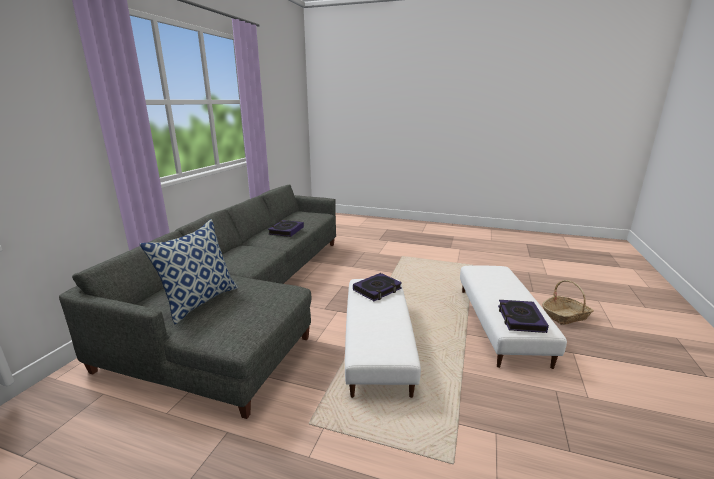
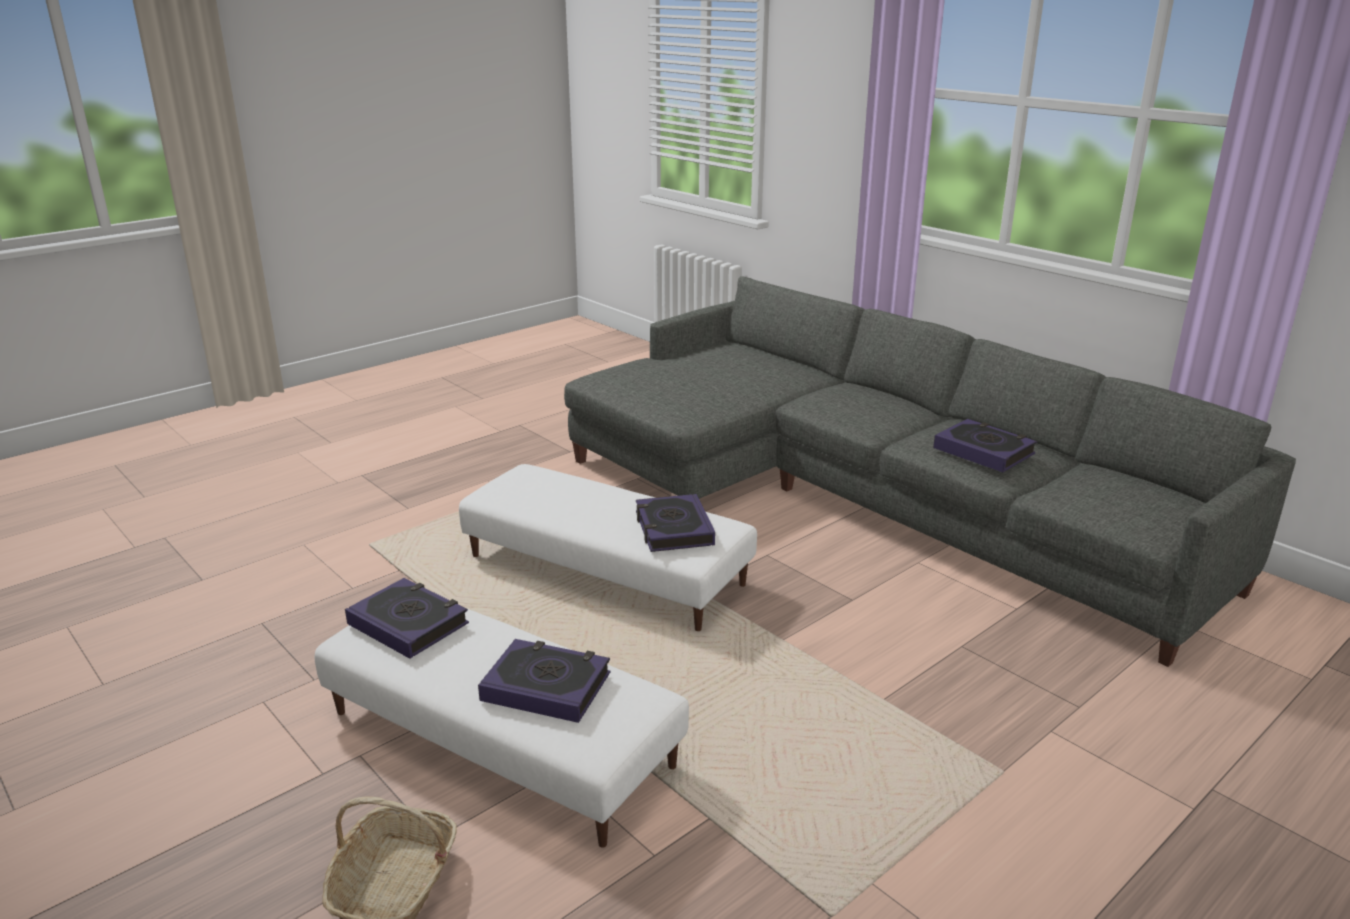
camera: 120 degrees right, 5 degrees up
(200, 301) = (707, 366): pillow -> none
(497, 281) = (546, 687): none -> book

